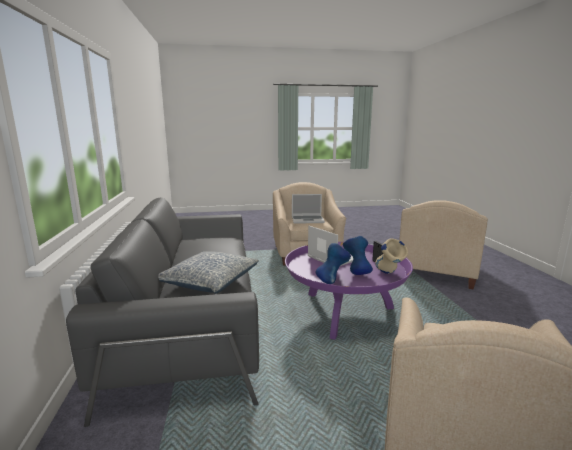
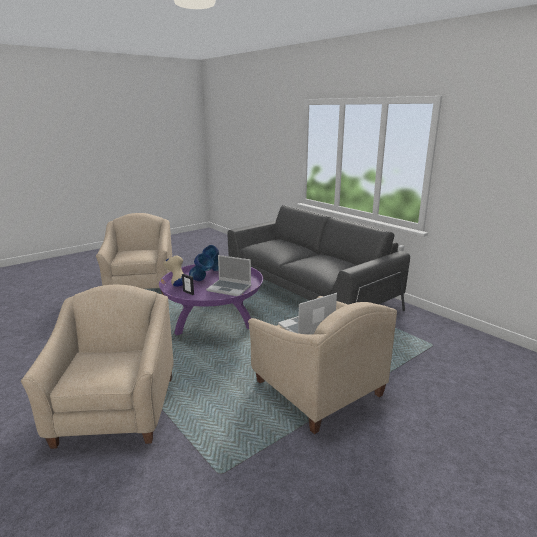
camera: 150 degrees right, 5 degrees up
(209, 281) = (274, 246): pillow -> none

